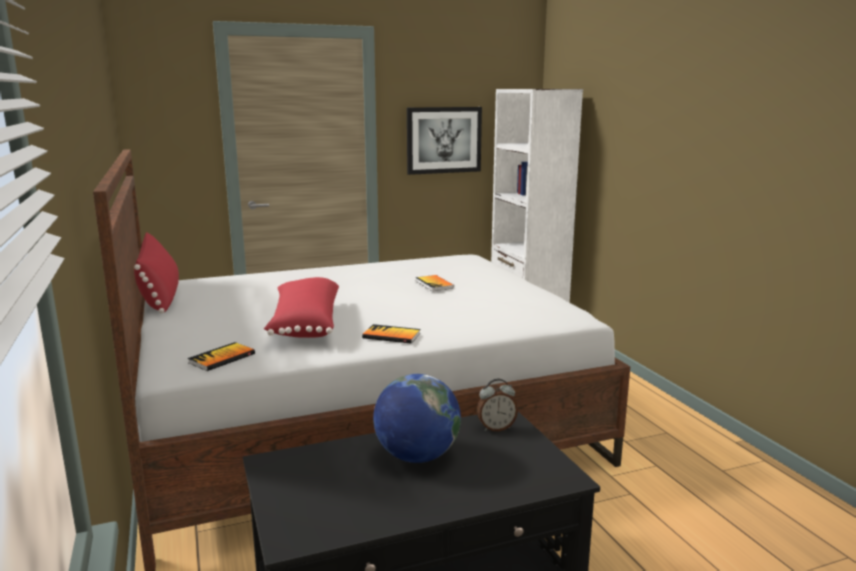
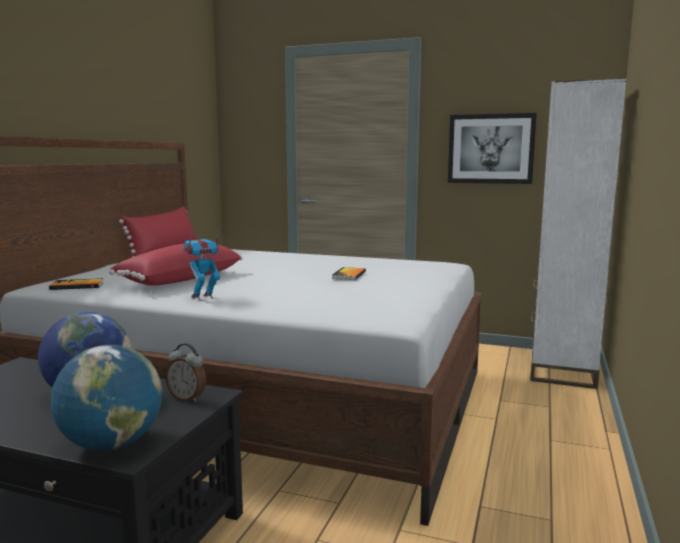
camera: 40 degrees right, 5 degrees down
(391, 336) = (203, 297): book -> toy robot
(537, 477) = (112, 444): none -> globe

